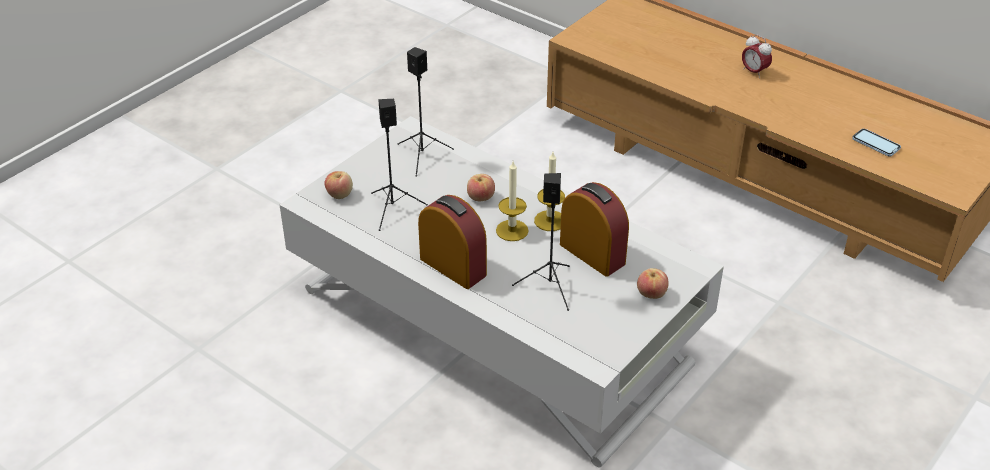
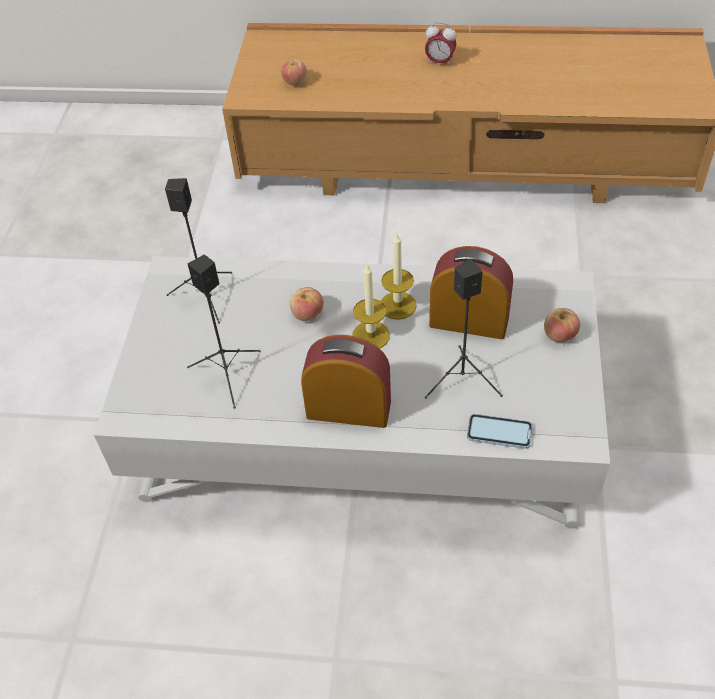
camera: 30 degrees left, 10 degrees up
(339, 194) = (153, 387): apple -> apple (295, 82)
(875, 144) = (600, 88): phone -> phone (499, 432)

